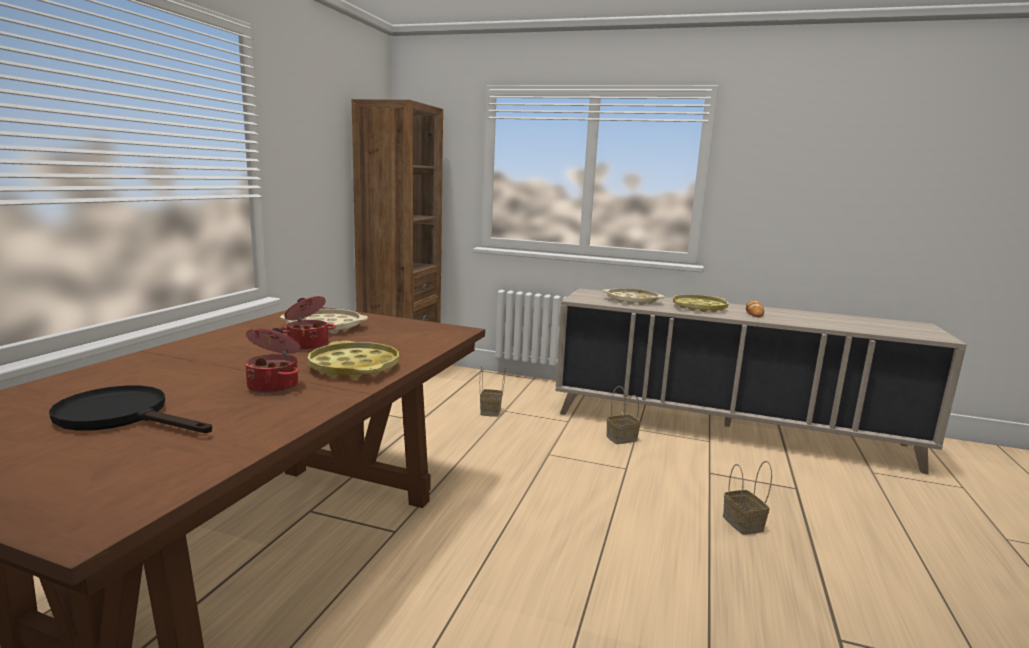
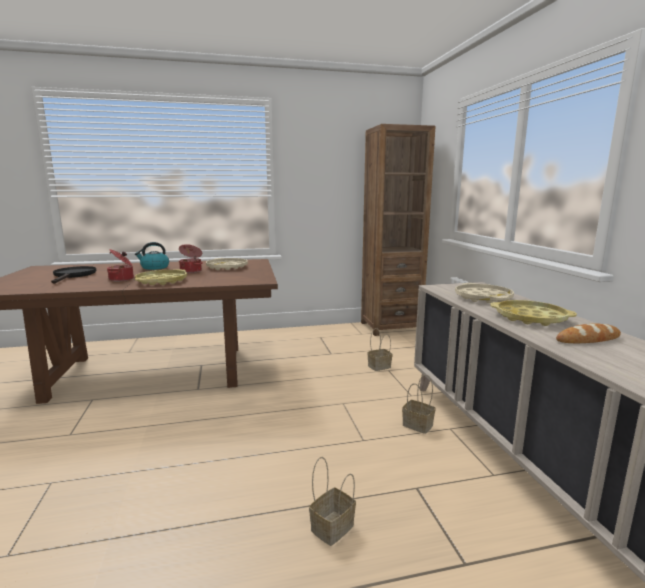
camera: 60 degrees right, 0 degrees up
(209, 357) = (154, 267): none -> kettle

